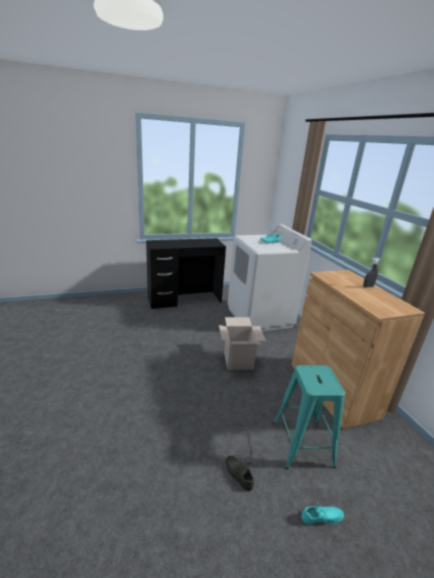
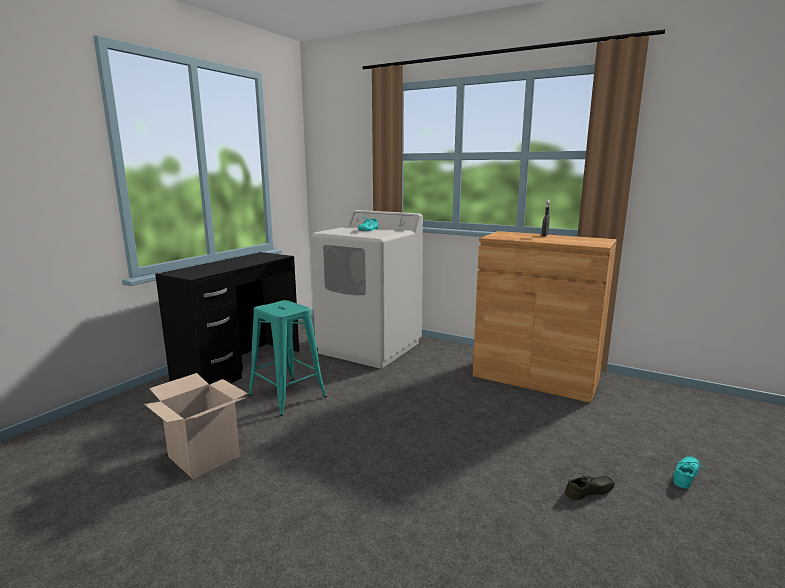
camera: 40 degrees left, 10 degrees down
(238, 360) = (418, 398): cardboard box -> cardboard box (204, 456)
(240, 474) = (590, 493): grey shoe -> grey shoe turned 150 degrees clockwise
(302, 443) = (586, 432): turquoise stool -> turquoise stool (287, 396)

